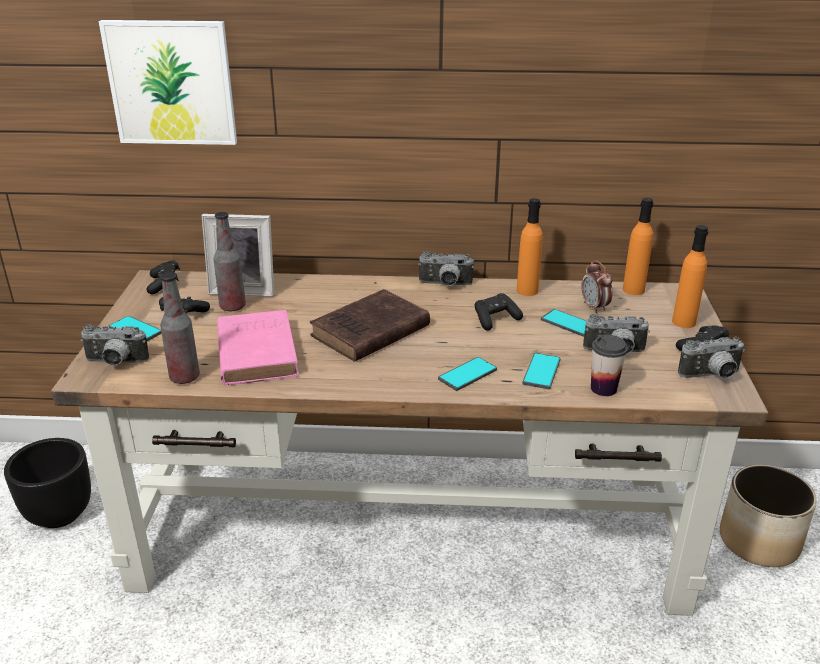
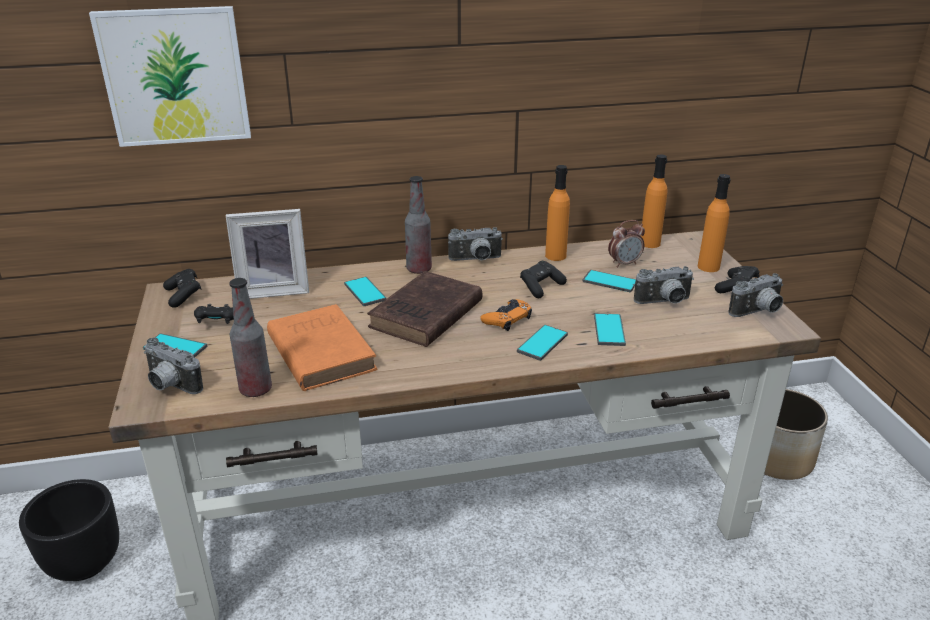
camera: 15 degrees left, 0 degrees up
(115, 363) = (170, 386): camera -> camera turned 45 degrees clockwise
(232, 307) = (270, 309): bottle -> bottle (419, 269)
(256, 351) = (320, 351): pink book -> orange book
(324, 302) = (365, 292): none -> phone
(445, 346) = (507, 319): none -> orange game controller
(594, 307) = (624, 263): alarm clock -> alarm clock turned 75 degrees counterclockwise
(603, 388) = (672, 338): cup -> none

